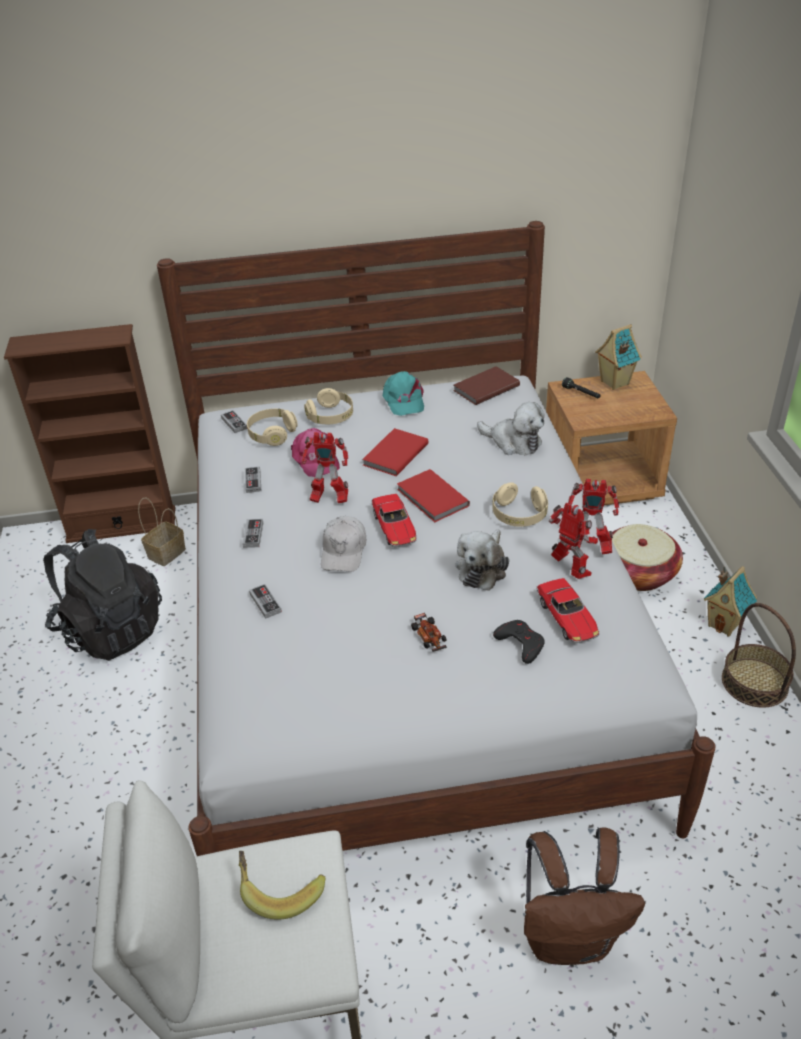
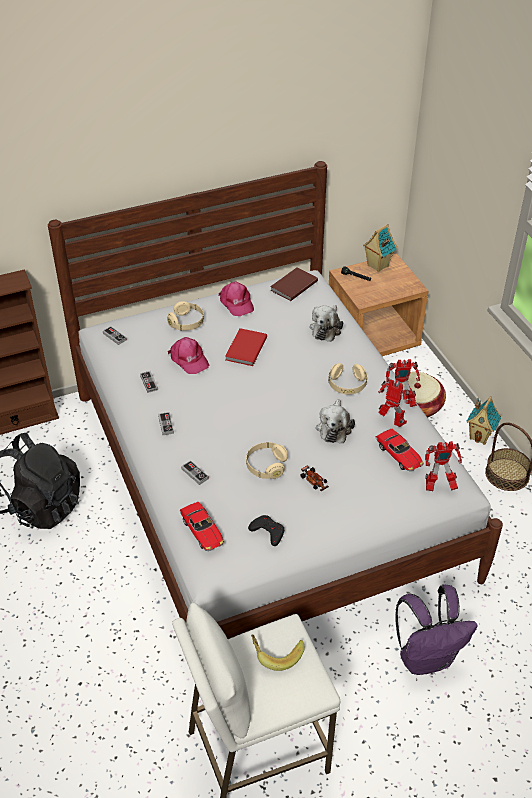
camera: 15 degrees left, 5 degrees up
(167, 552) = (60, 438): basket -> none
(272, 435) = (148, 343): beige headphones -> beige headphones (266, 466)
(328, 499) = (210, 390): toy robot -> toy robot (438, 486)
(344, 551) = (236, 428): white cap -> none
(394, 528) = (265, 406): toy car -> toy car (202, 531)
(403, 400) = (236, 303): turquoise cap -> pink cap
(432, 498) = (283, 380): red book -> none
(513, 442) = (326, 328): plush toy -> plush toy turned 90 degrees clockwise
(520, 643) = (374, 477): black game controller -> black game controller (267, 532)
(570, 938) = (427, 658): brown backpack -> purple backpack

